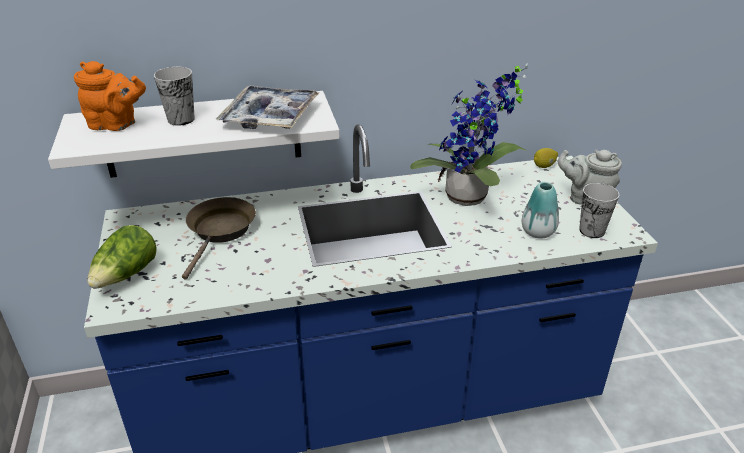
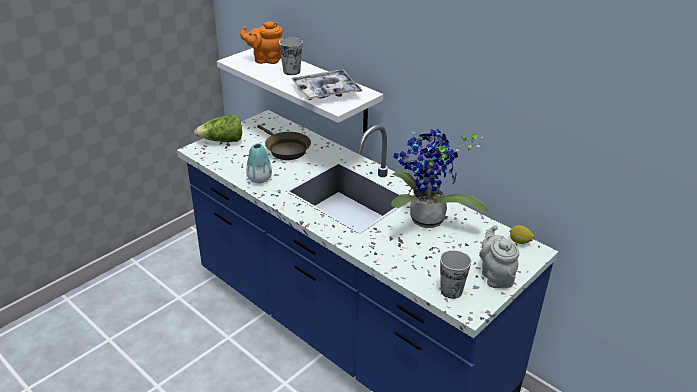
camera: 55 degrees right, 0 degrees up
(116, 125) = (265, 60): orange teapot -> orange teapot turned 120 degrees clockwise
(220, 232) = (285, 149): brown frying pan -> brown frying pan turned 75 degrees clockwise
(538, 232) = (418, 265): vase -> vase (259, 179)

